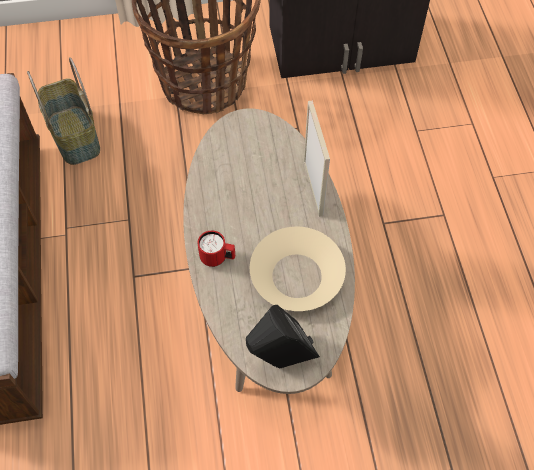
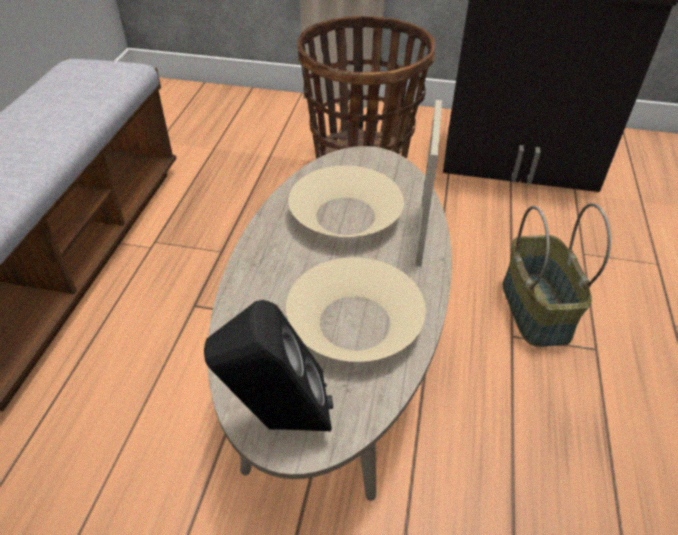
camera: 20 degrees right, 15 degrees down
(73, 135) = (211, 169): basket -> basket (534, 309)
(217, 258) = (263, 274): red mug -> none
(252, 186) = (346, 215): none -> beige bowl

